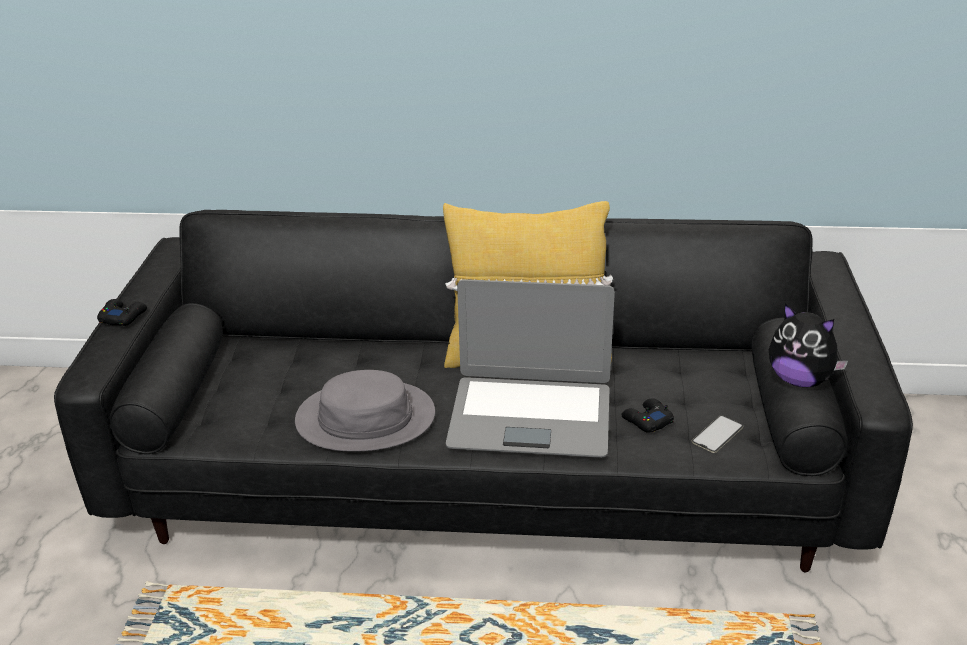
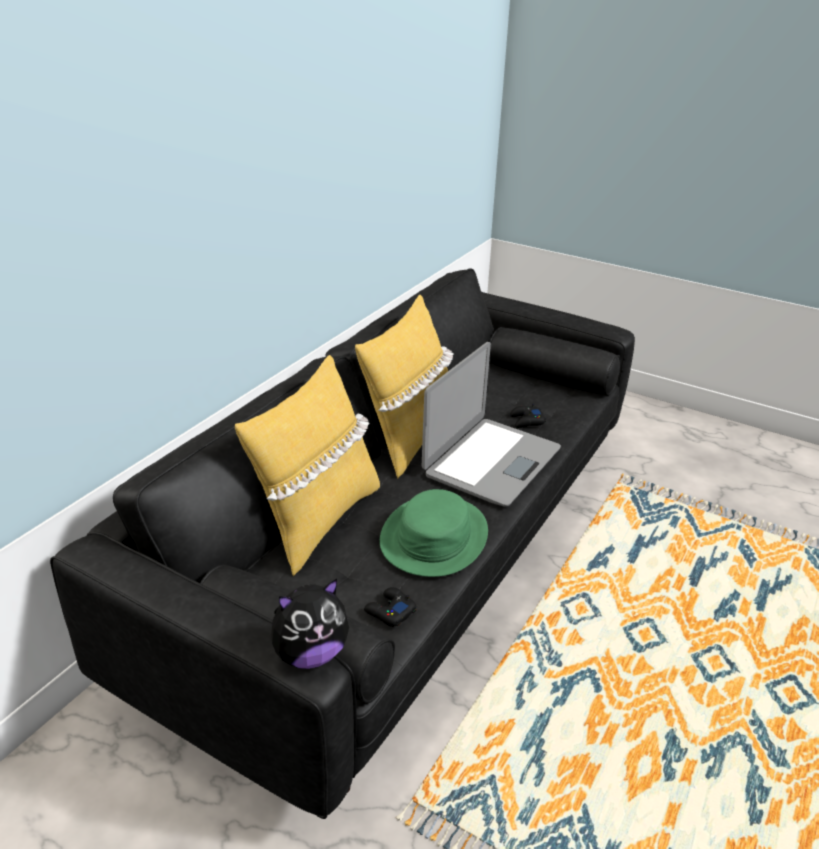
camera: 65 degrees left, 0 degrees up
(122, 317) = (213, 617): black game controller -> black game controller (389, 611)
(343, 348) = (318, 520): none -> yellow pillow
(365, 418) = (433, 537): grey hat -> green hat
(717, 434) = (557, 403): phone -> none
(800, 380) = (572, 346): plush toy -> plush toy (310, 653)

